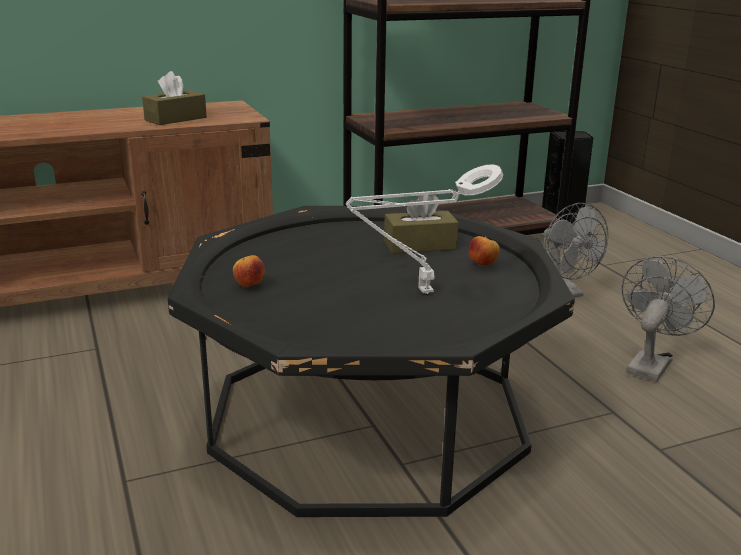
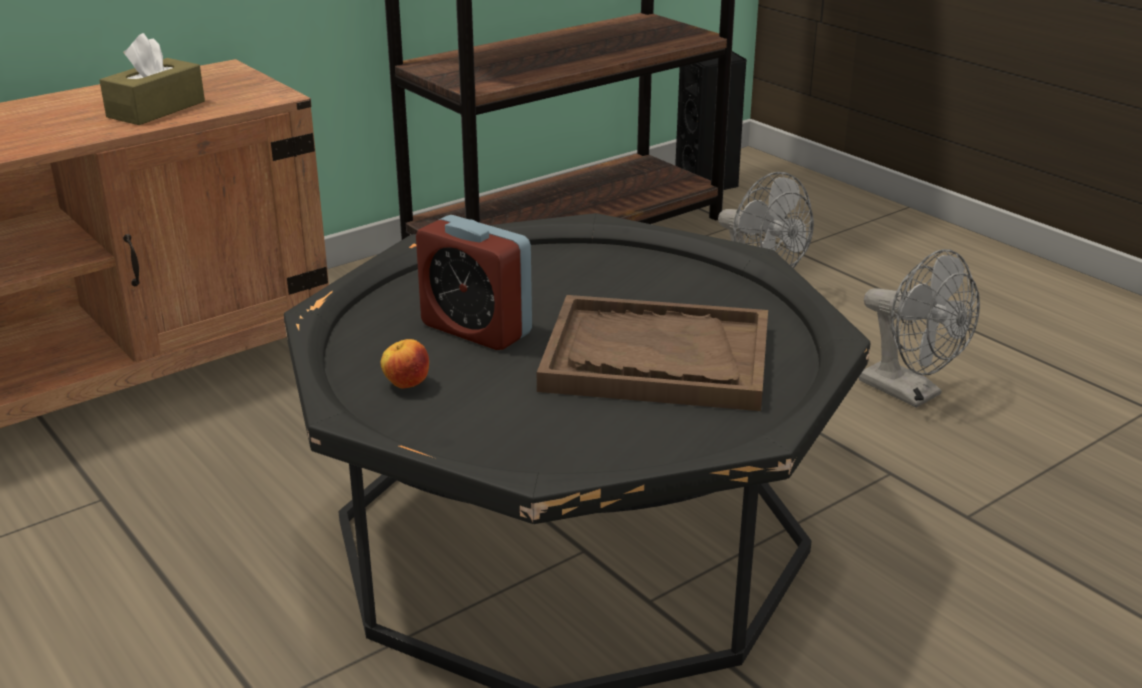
camera: 15 degrees left, 5 degrees up
(314, 262) = (476, 329): none -> alarm clock
(420, 245) = (610, 279): brown tissue box -> none
(420, 292) = (656, 358): white table lamp -> brown tray
(483, 265) = (715, 301): apple -> none
(651, 363) = (910, 393): grey fan -> grey fan turned 120 degrees clockwise

